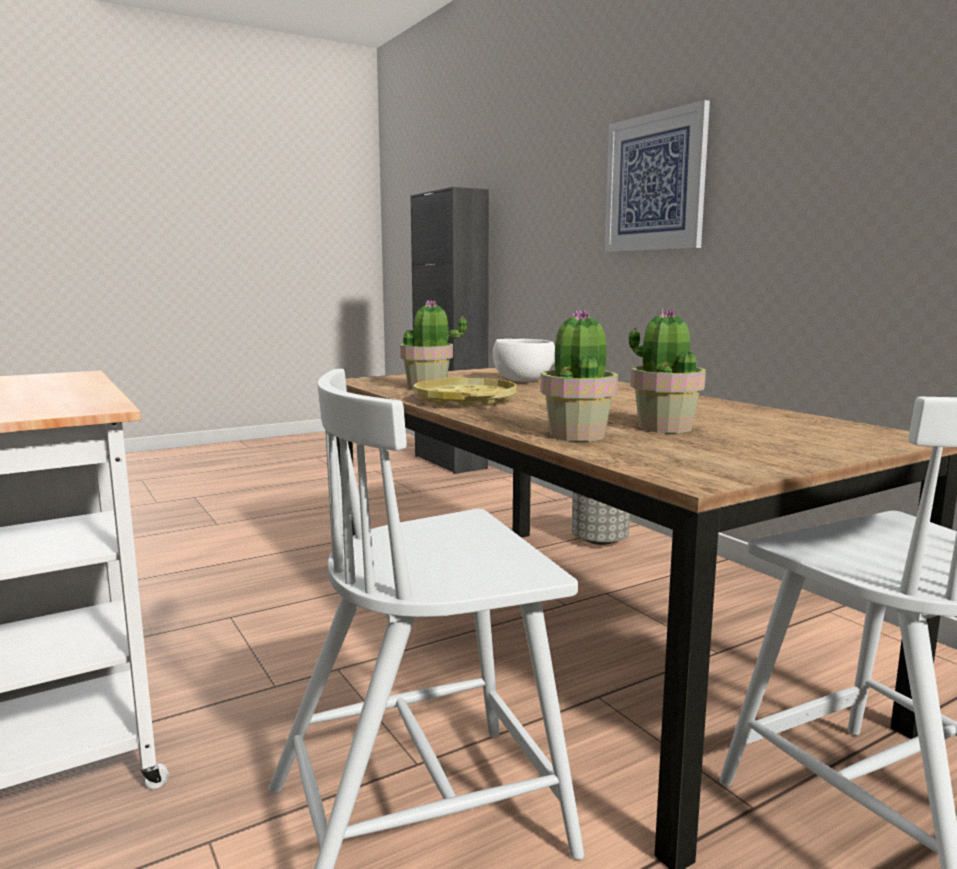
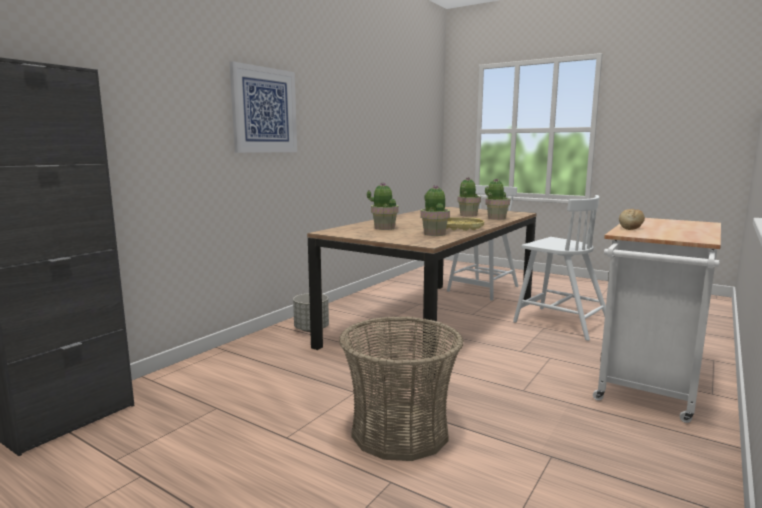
camera: 115 degrees left, 0 degrees up
(79, 383) = (630, 228): none -> bread
(270, 538) = (399, 431): none -> basket
(522, 380) = (384, 228): white bowl -> potted plant

